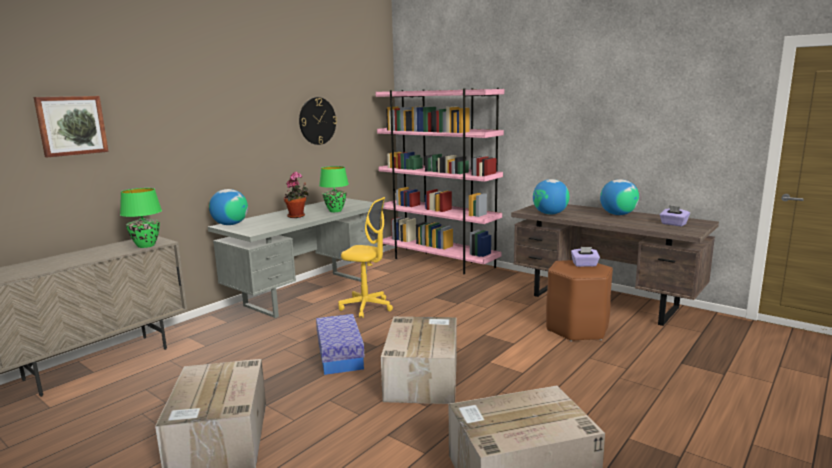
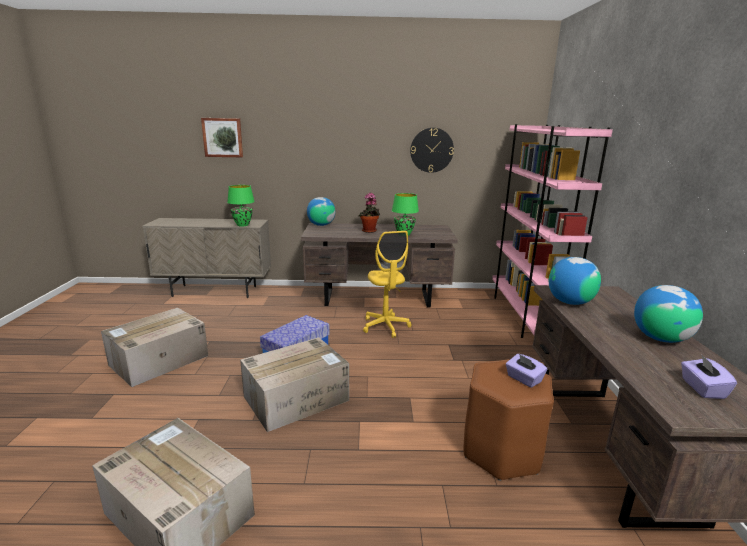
camera: 50 degrees right, 5 degrees up
(308, 293) = (378, 298): grey desk -> brown desk

